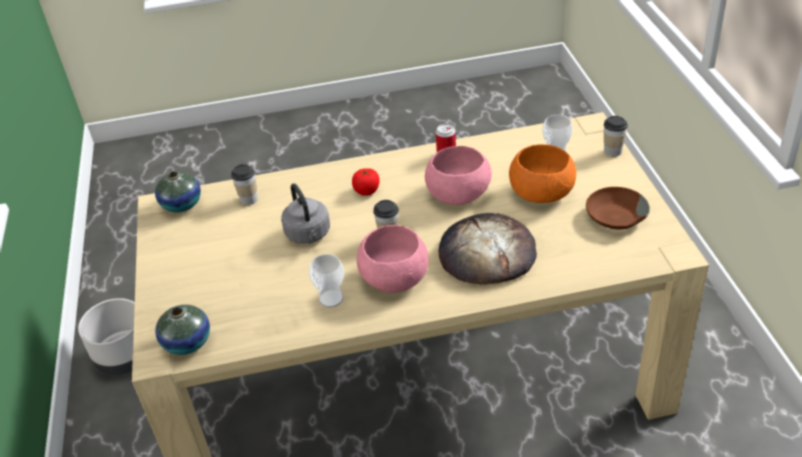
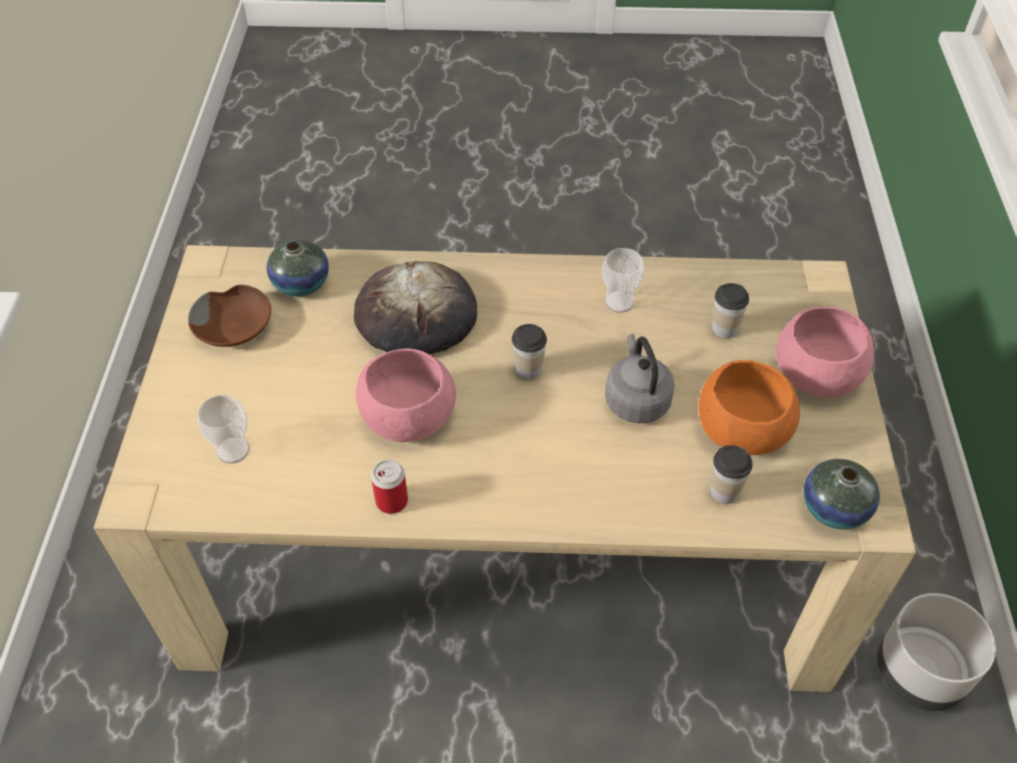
camera: 170 degrees left, 10 degrees up
(187, 342) = (789, 287): vase -> vase (301, 284)
(367, 191) = (538, 458): tomato -> none
(395, 278) = (537, 310): pink bowl -> pink bowl (816, 373)
(542, 192) = (295, 388): orange bowl -> orange bowl (741, 429)
(612, 151) = (149, 435): cup -> cup (724, 329)

